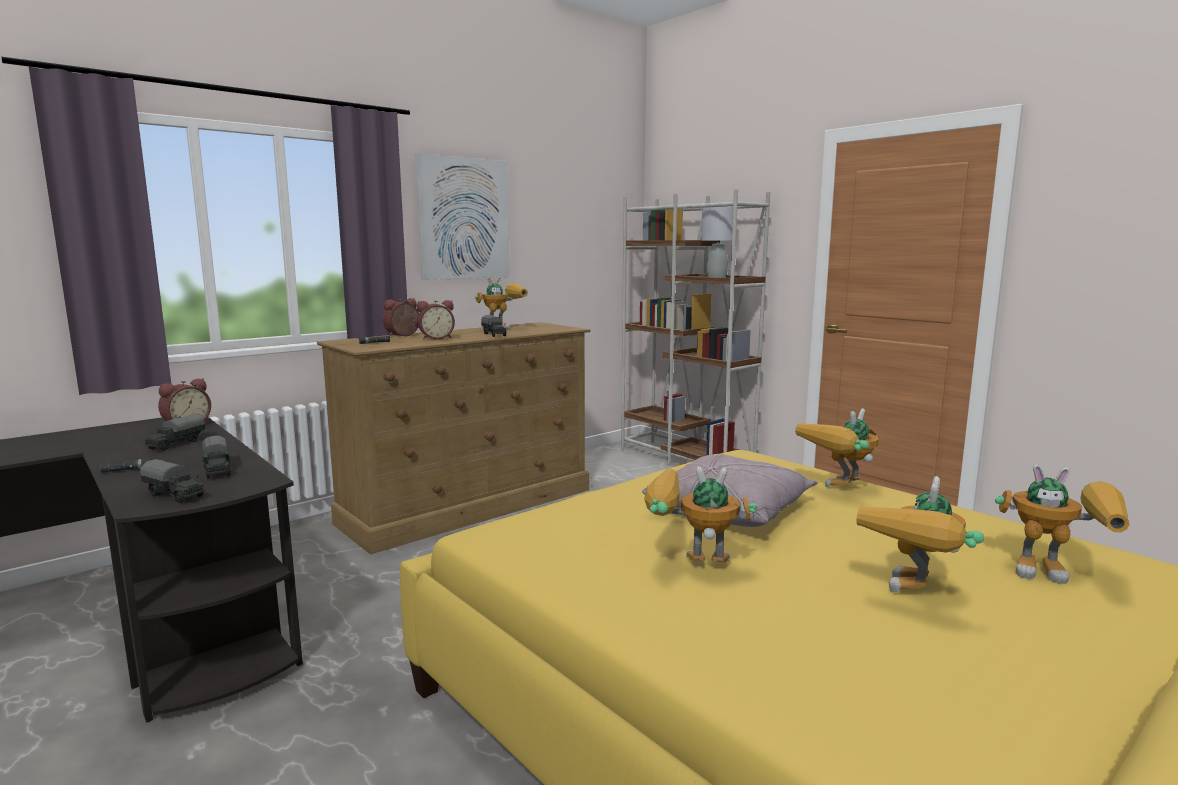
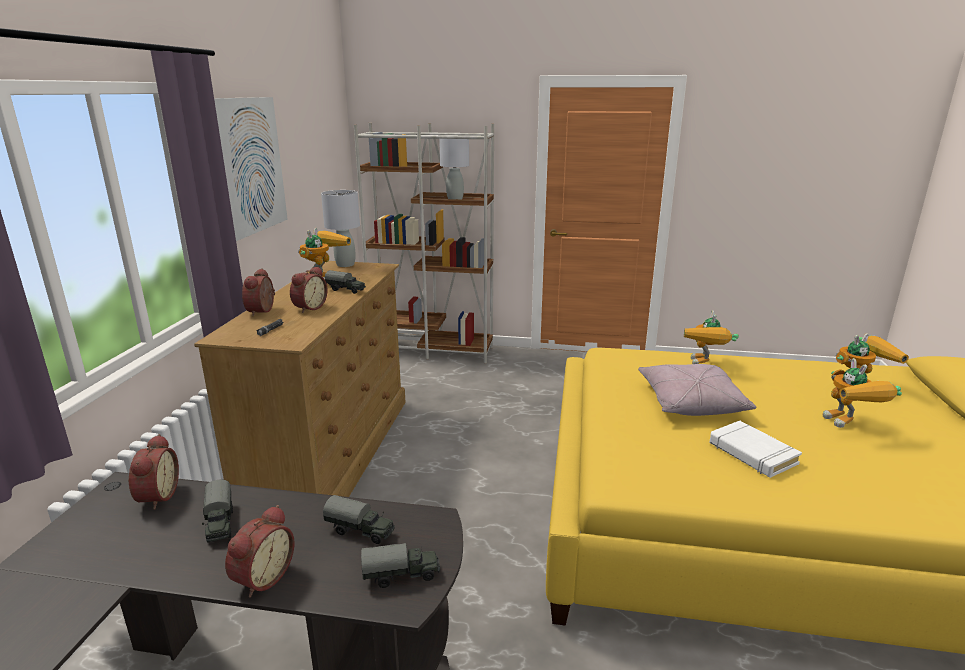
camera: 40 degrees left, 10 degrees up
(127, 469) = (262, 577): black flashlight -> alarm clock
(545, 325) = (345, 265): none -> grey table lamp
(689, 566) = (752, 453): toy robot -> white book

